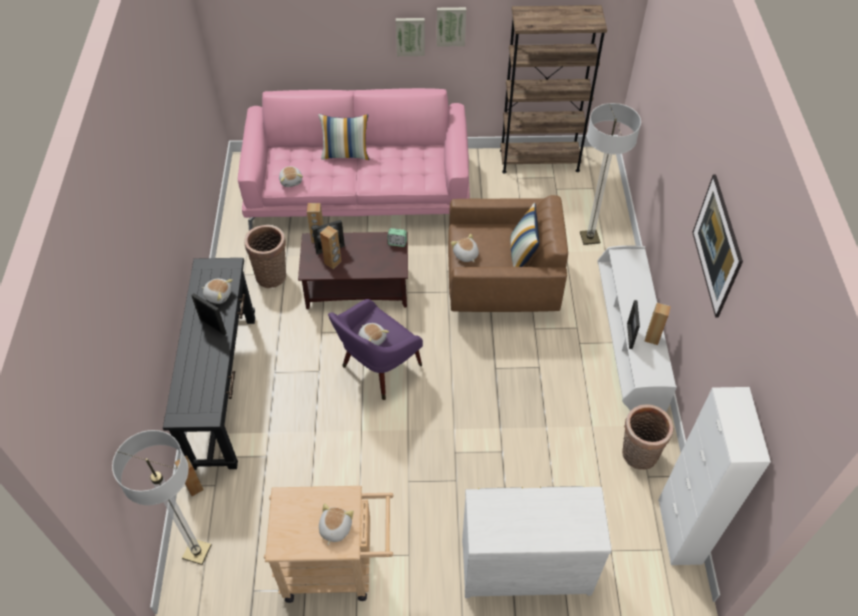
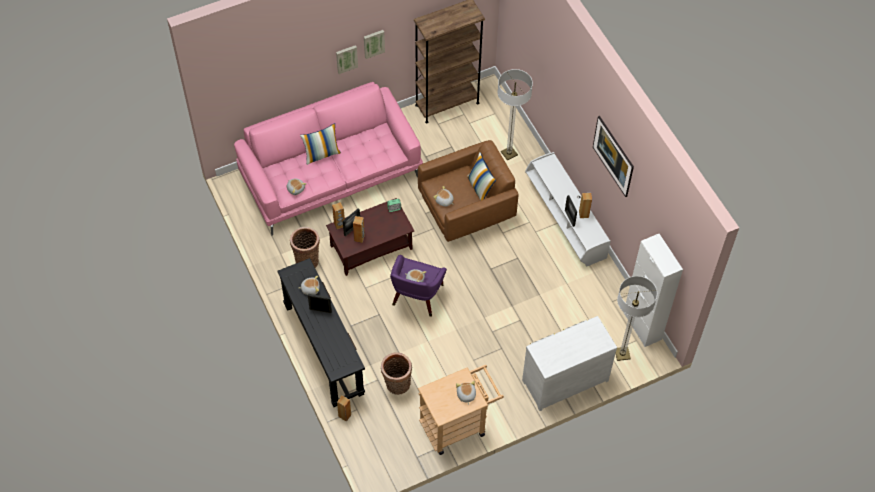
camera: 25 degrees left, 5 degrees up
(197, 552) = (370, 450): floor lamp -> floor lamp (622, 354)
(637, 455) = (600, 291): basket -> basket (397, 385)

